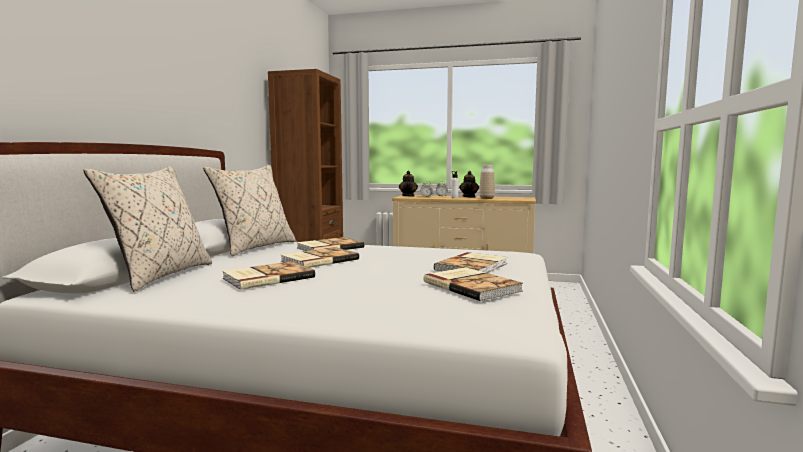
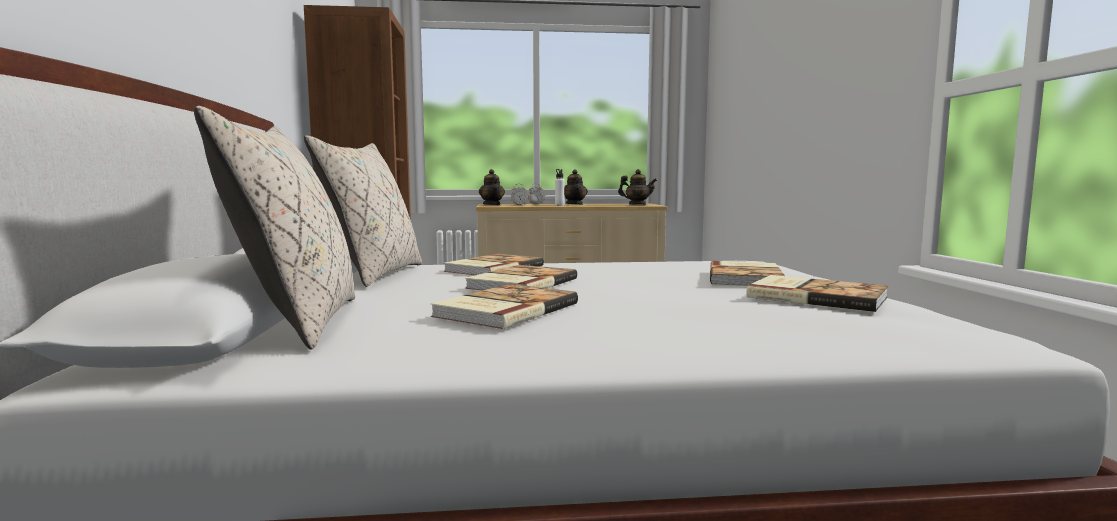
camera: 20 degrees left, 0 degrees up
(486, 198) = (602, 205): vase -> none
(515, 198) = (637, 204): none -> teapot

